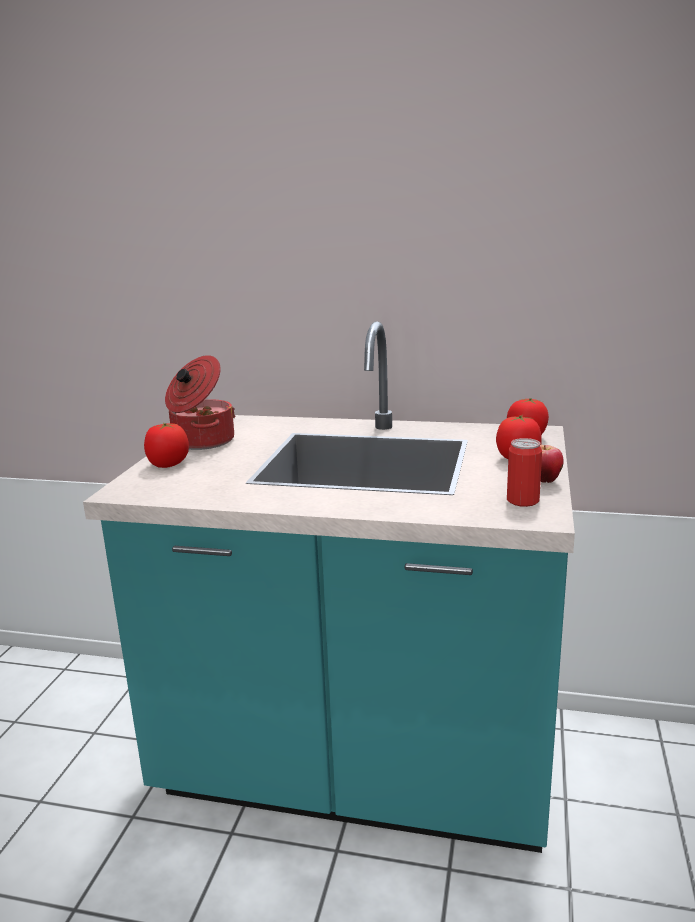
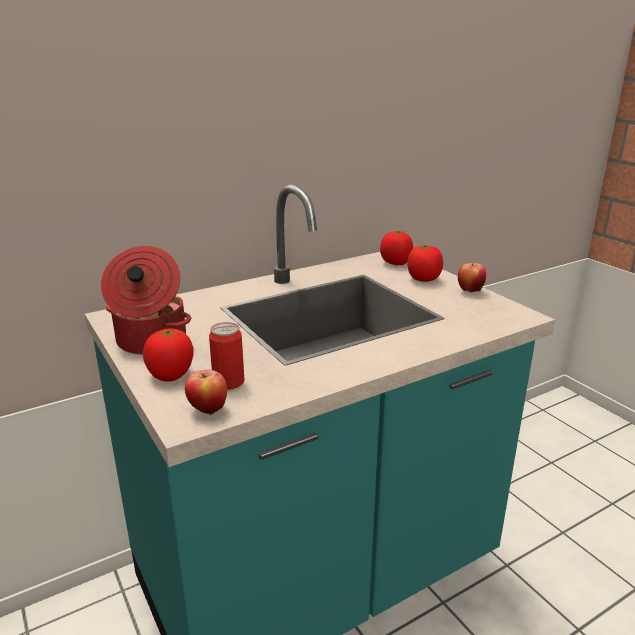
camera: 45 degrees left, 5 degrees up
(143, 491) = (207, 410): none -> apple
(522, 500) = (489, 308): can -> can (228, 382)

